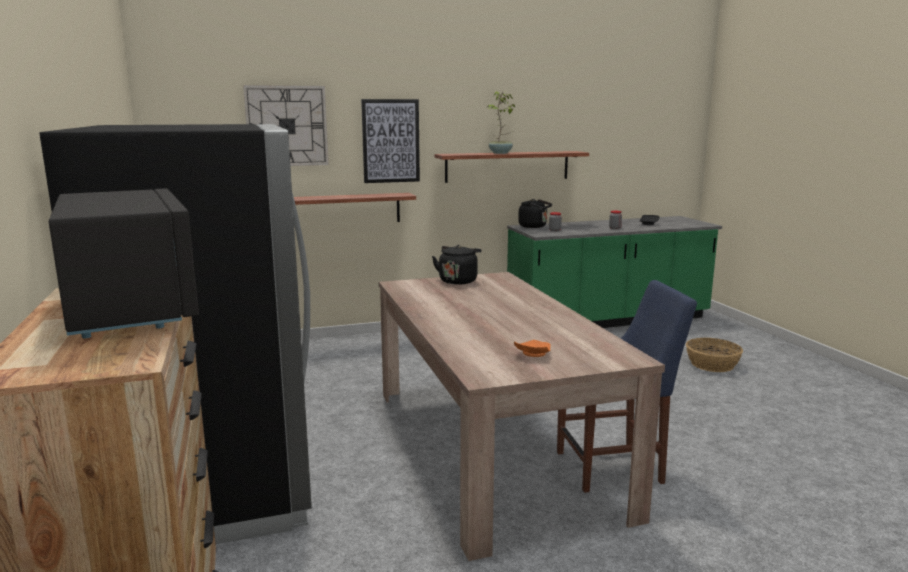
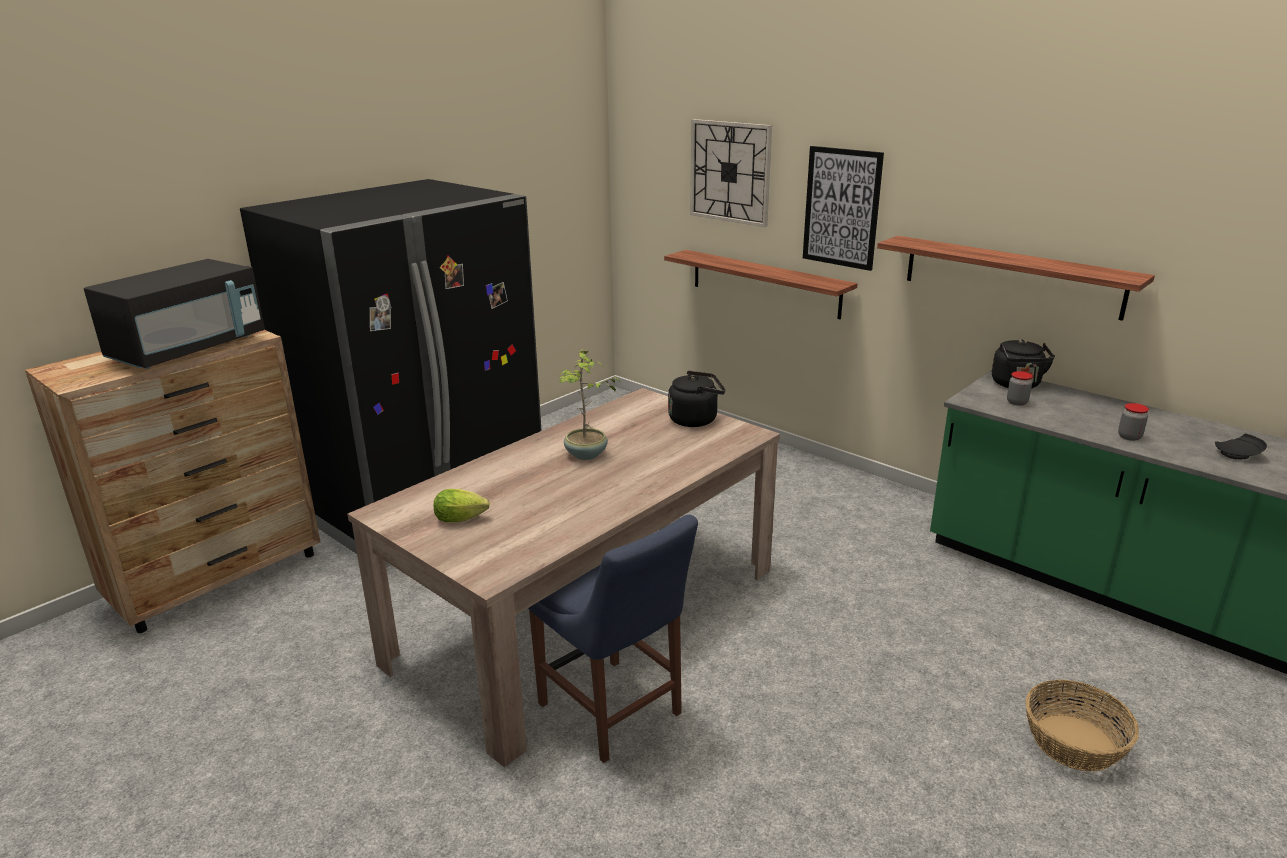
camera: 60 degrees right, 10 degrees up
(501, 153) = (984, 254): potted plant -> potted plant (586, 455)
(532, 354) = (463, 519): orange plate -> lettuce

